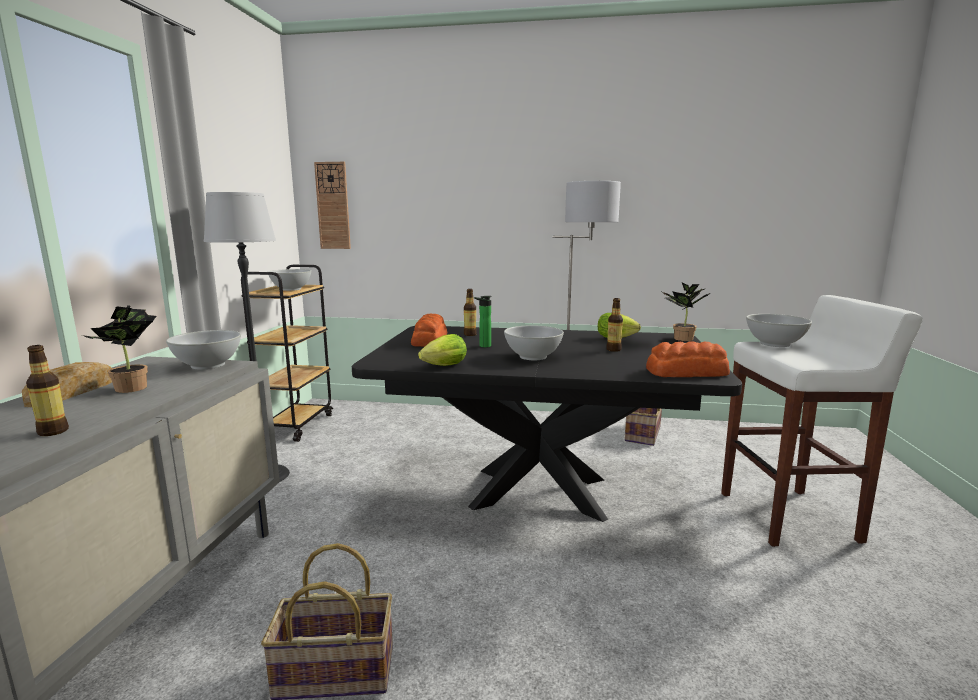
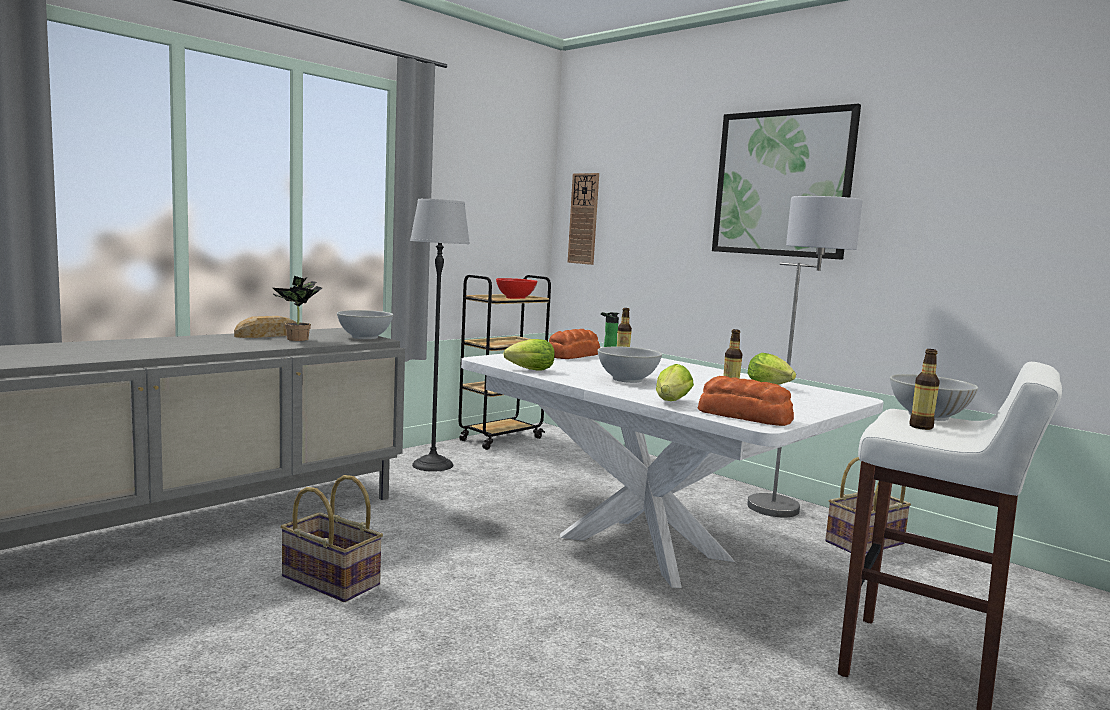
camera: 35 degrees right, 5 degrees down
(53, 432) = (224, 347): bottle -> bottle (920, 427)
(291, 289) = (515, 298): white bowl -> red bowl
(533, 170) = (782, 183): none -> picture
(538, 492) = (644, 546): black dining table -> white dining table
(619, 373) = (671, 402): none -> lettuce
(681, 339) = (850, 400): potted plant -> none

